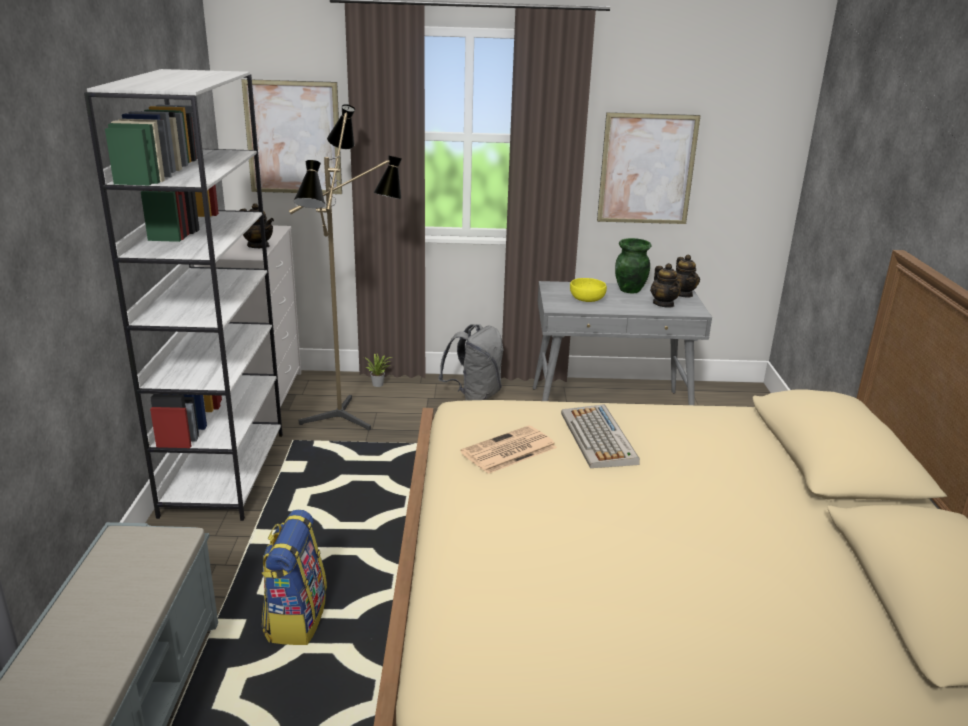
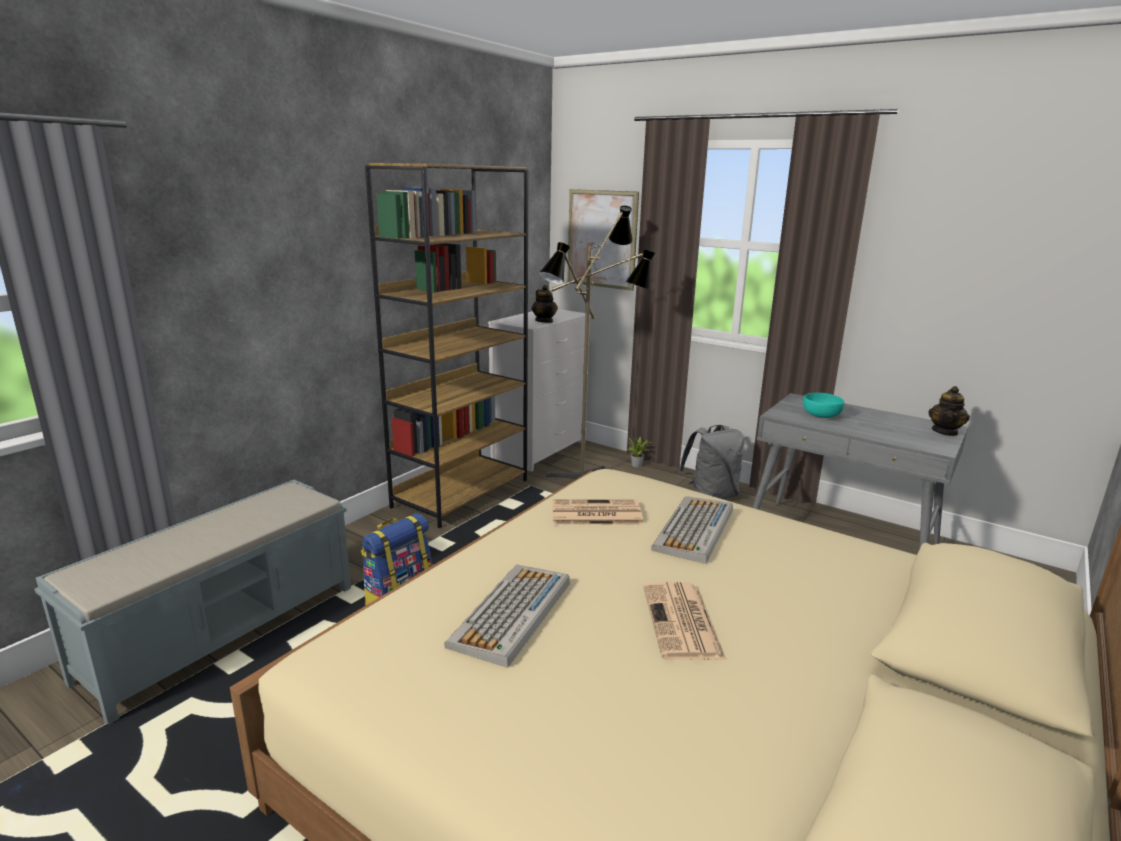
camera: 35 degrees right, 5 degrees down
(224, 472) = (461, 493): white bookcase -> brown bookcase
(559, 566) = (512, 614): none -> keyboard
(586, 299) = (820, 415): yellow bowl -> turquoise bowl
(630, 290) = (883, 417): green vase -> none
(647, 169) = (934, 290): picture -> none
(663, 304) = (907, 435): teapot -> none
(678, 518) = (682, 622): none -> newspaper

